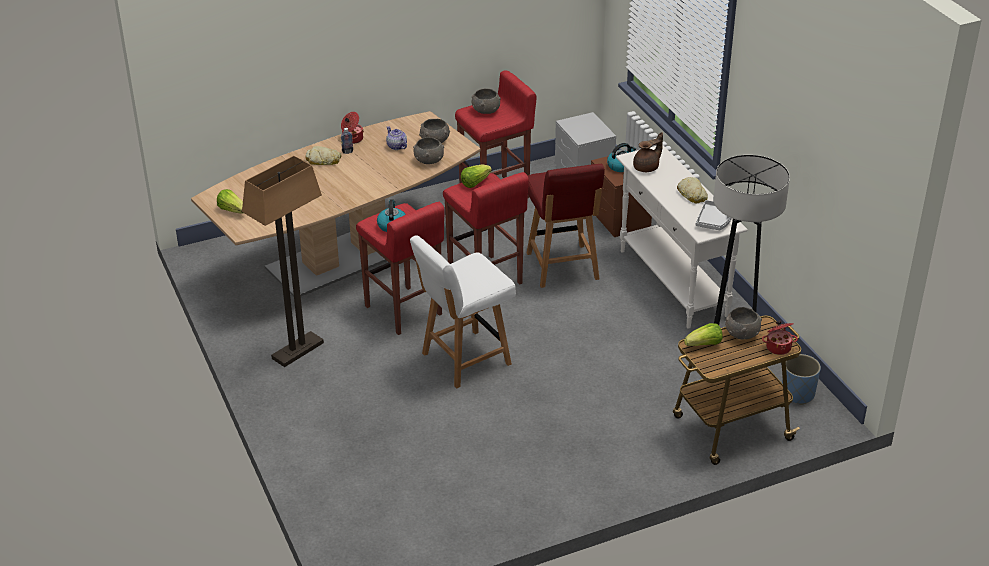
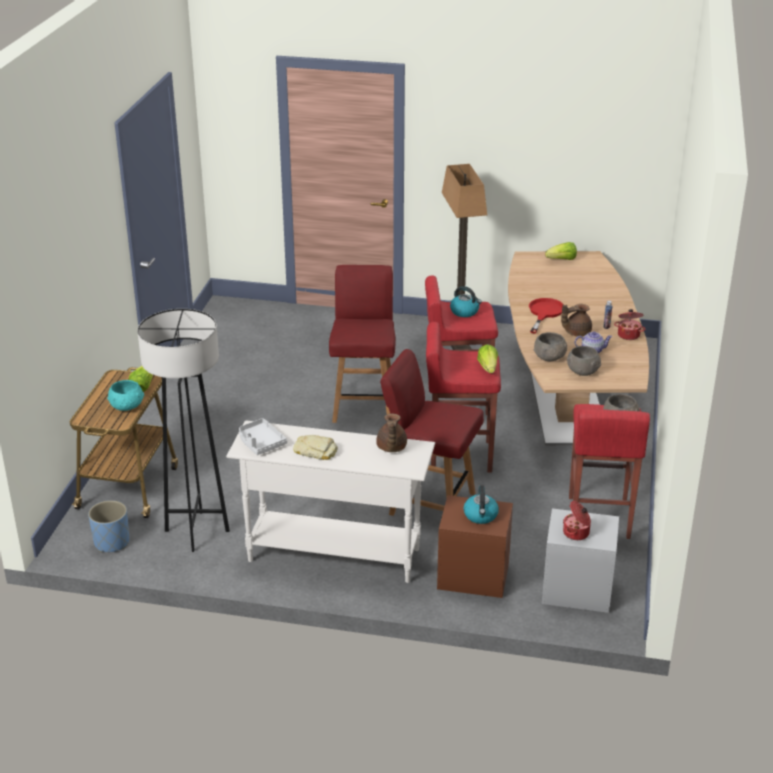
camera: 125 degrees right, 5 degrees down
(323, 160) = (603, 312): bread -> none
(354, 186) = (544, 313): none -> red frying pan
(373, 161) = (576, 332): none -> brown teapot
(464, 359) = (364, 405): white chair -> red chair
(741, 333) = (127, 406): grey bowl -> turquoise bowl
(778, 347) = (88, 414): cooking pot -> cooking pot (577, 533)

